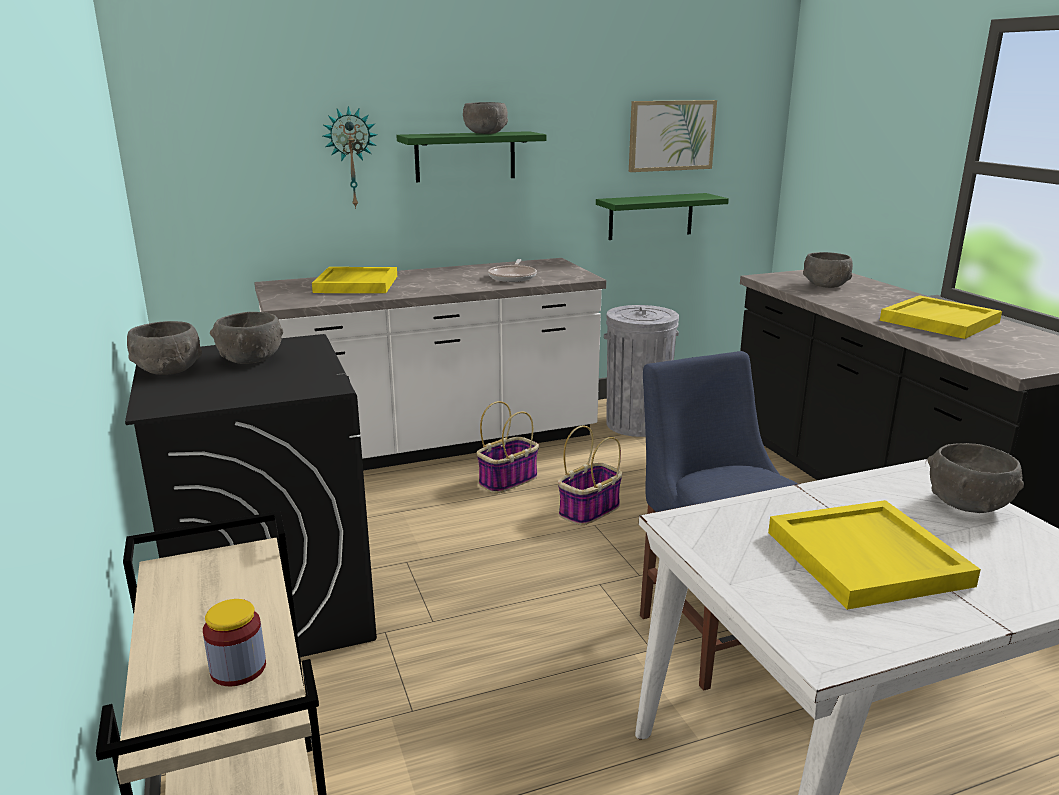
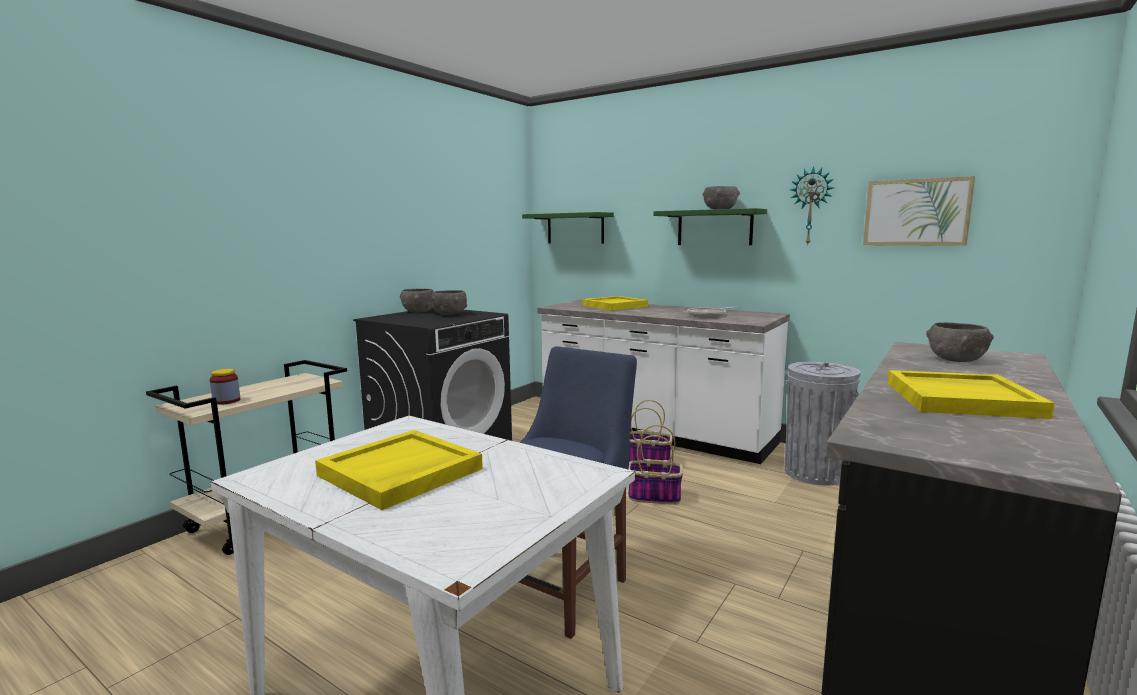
camera: 55 degrees right, 10 degrees down
(351, 158) = (639, 227): wall clock -> wall clock (811, 206)
(651, 216) = (888, 288): green shelf -> green shelf (575, 228)
(968, 504) = (548, 494): grey bowl -> none

